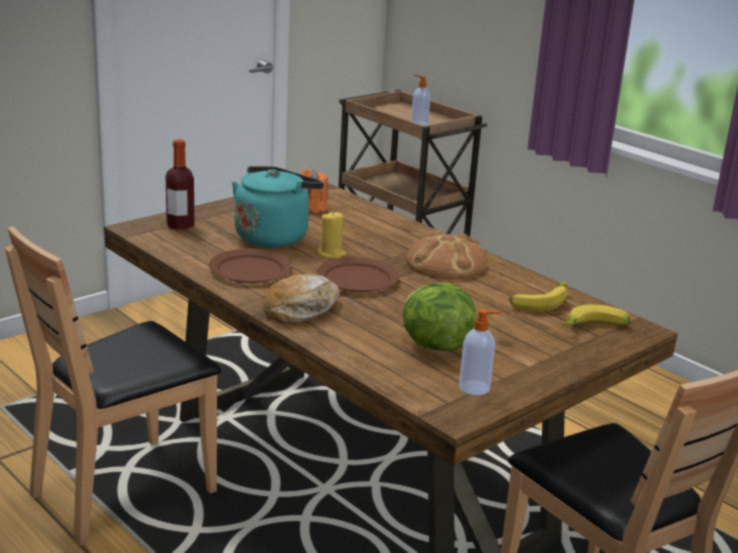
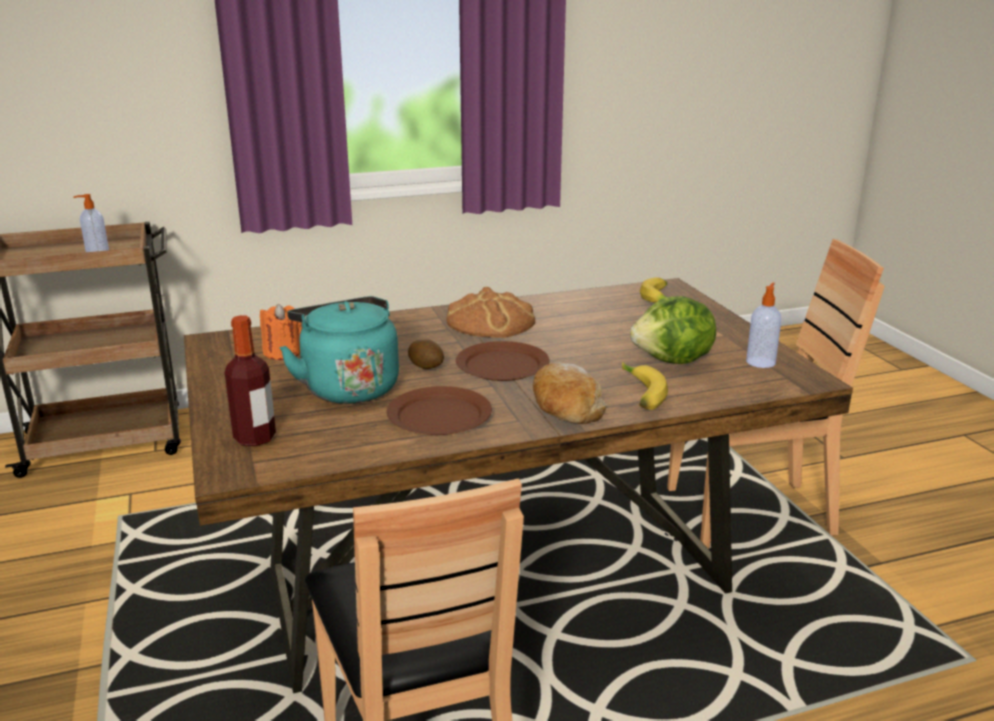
camera: 65 degrees left, 0 degrees up
(331, 254) = (426, 366): yellow candle -> potato
(539, 302) = (601, 306): banana -> banana (639, 394)

